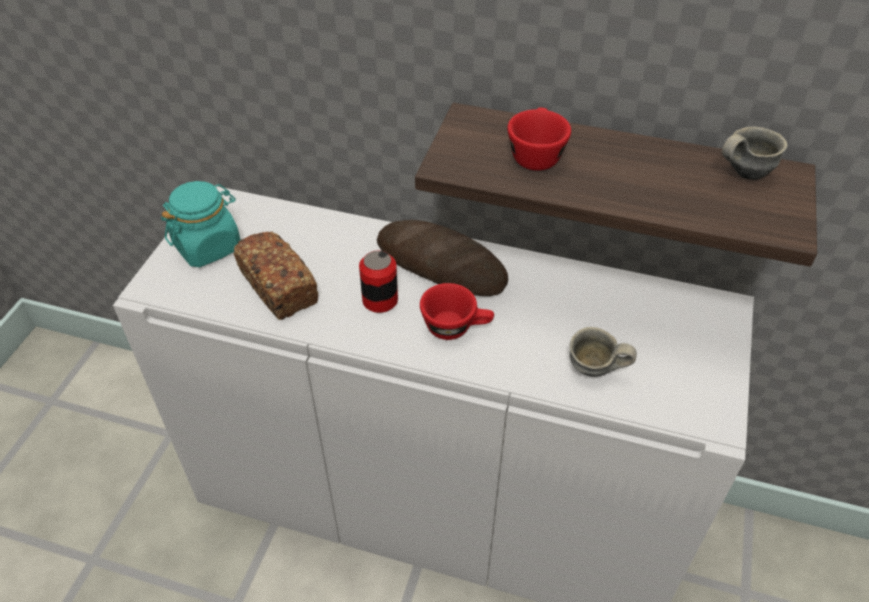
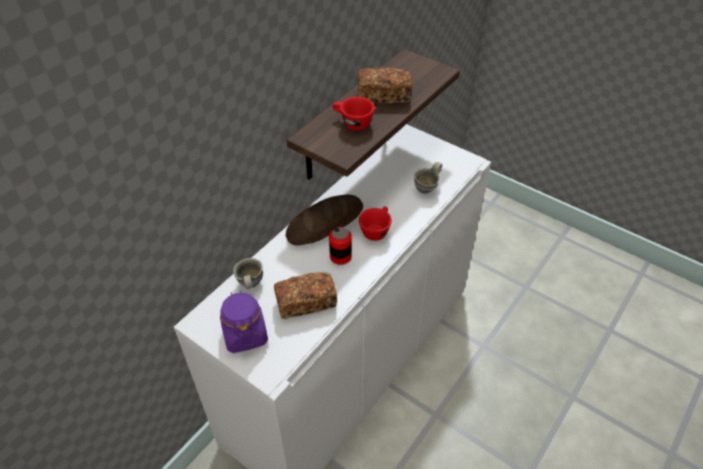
camera: 70 degrees left, 0 degrees up
(208, 246) = (245, 334): turquoise jar -> purple jar
(640, 171) = (383, 95): none -> bread
(741, 173) = (400, 68): grey mug -> grey mug (249, 285)

